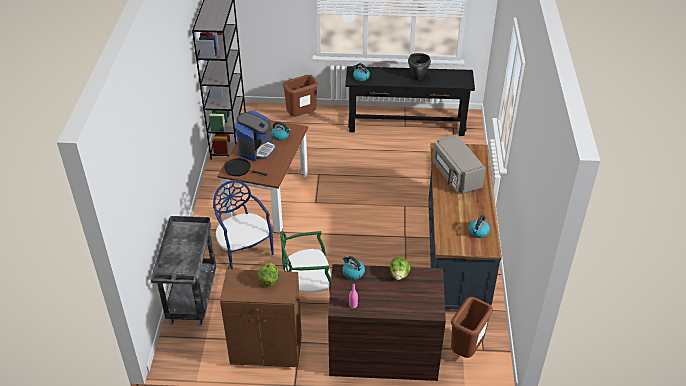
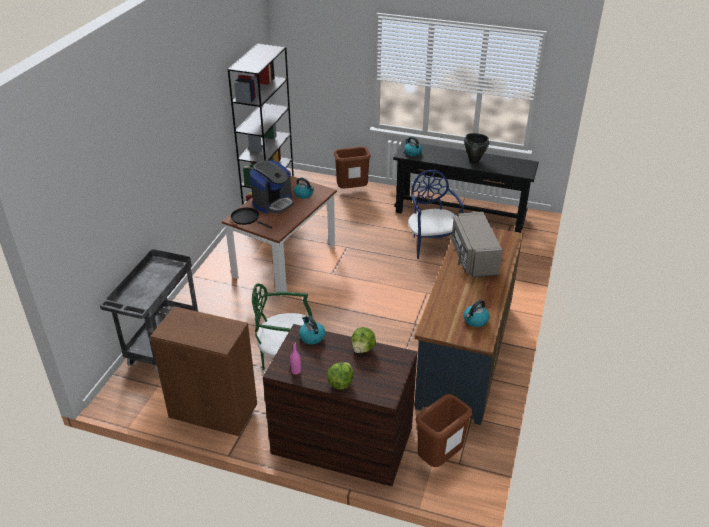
camera: 15 degrees right, 5 degrees down
(244, 250) = (238, 307): blue chair -> blue chair (432, 244)
(268, 281) = (211, 326): lettuce -> lettuce (340, 383)

